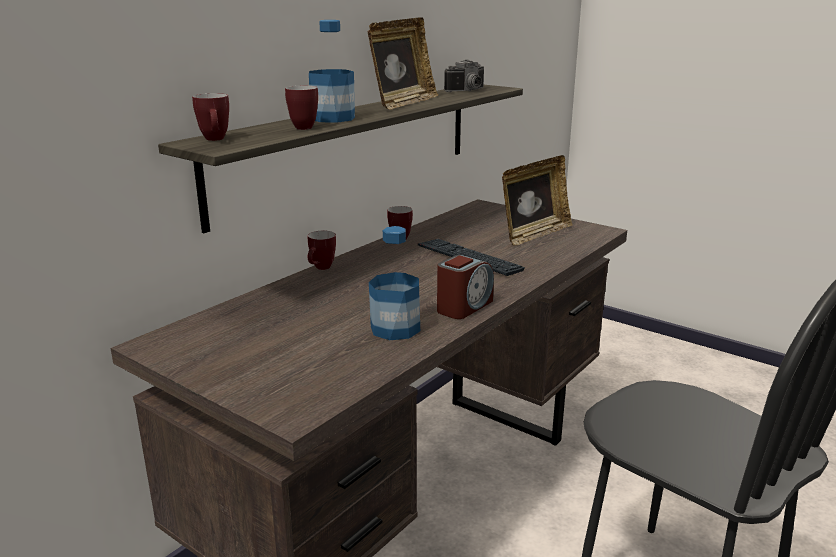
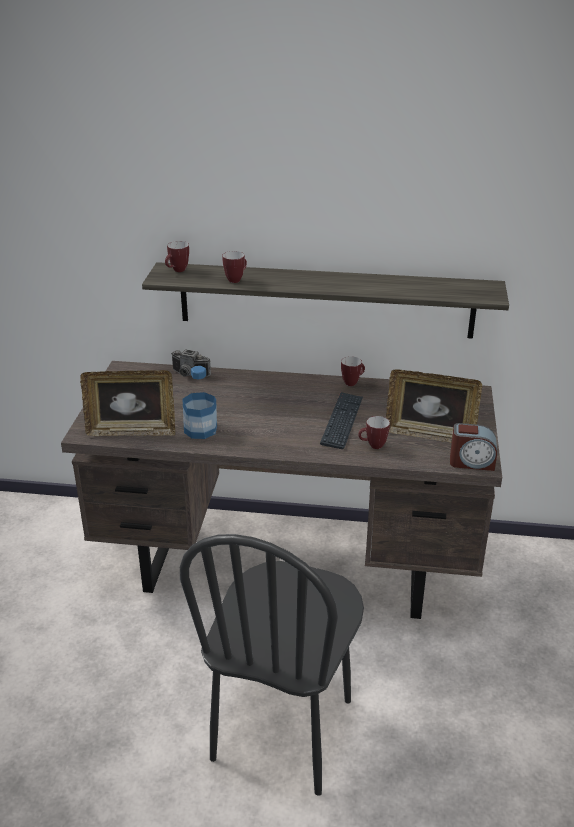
camera: 60 degrees right, 10 degrees up
(321, 268) = (265, 375): mug -> mug (373, 446)
(332, 118) = (275, 278): bottle -> none
(403, 103) = (360, 282): picture frame -> picture frame (132, 431)
(464, 307) = (254, 443): alarm clock -> alarm clock (471, 462)
(469, 91) = (455, 289): camera -> camera (188, 375)

